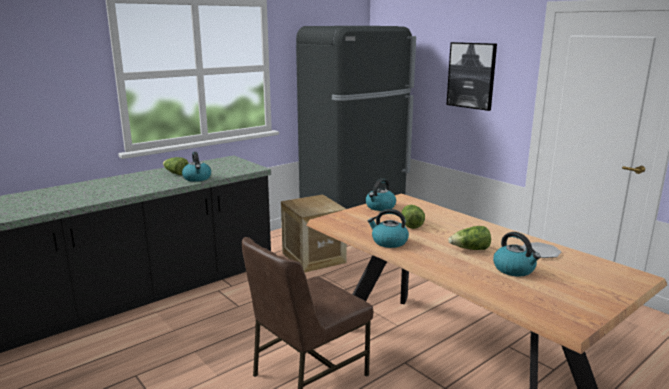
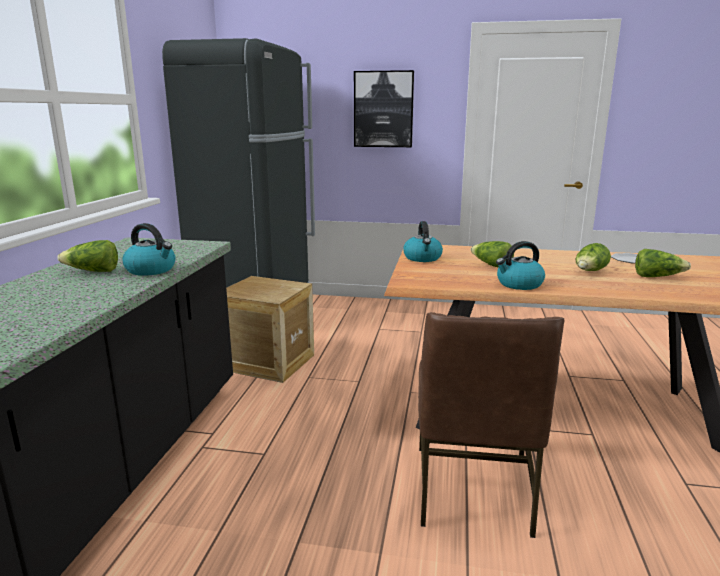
camera: 40 degrees left, 0 degrees up
(514, 269) = (657, 277): kettle -> lettuce

